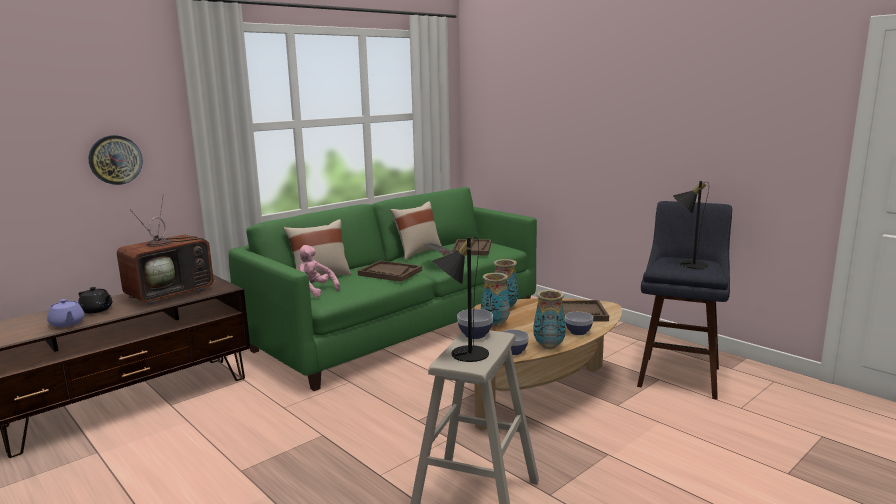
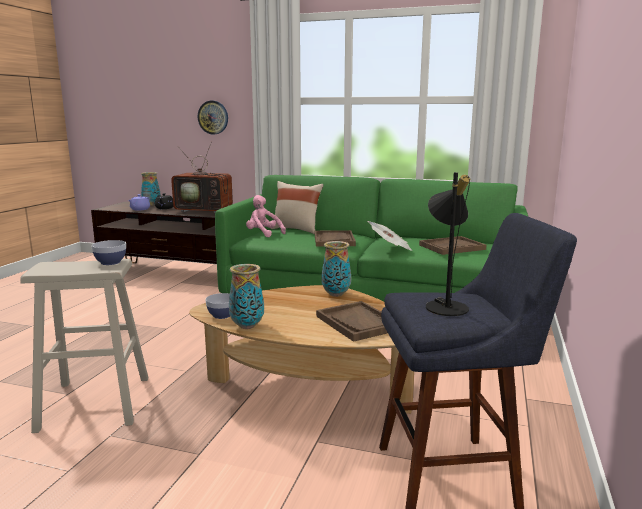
camera: 60 degrees right, 0 degrees up
(313, 291) = (263, 234): pink plush toy -> pink plush toy turned 60 degrees counterclockwise
(417, 253) = (406, 237): beige pillow -> none
(462, 354) = (65, 265): black table lamp -> none
(494, 324) = (284, 298): vase -> vase (151, 204)
(578, 332) = (301, 332): bowl -> none

